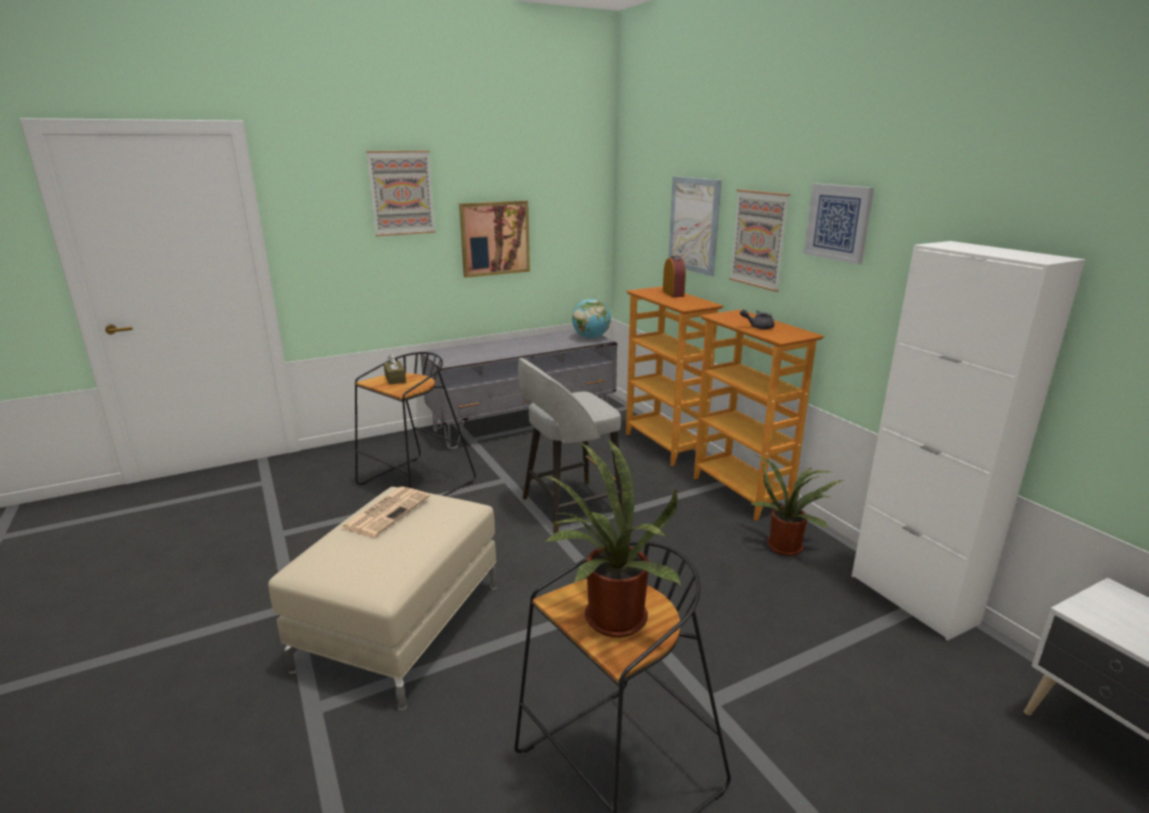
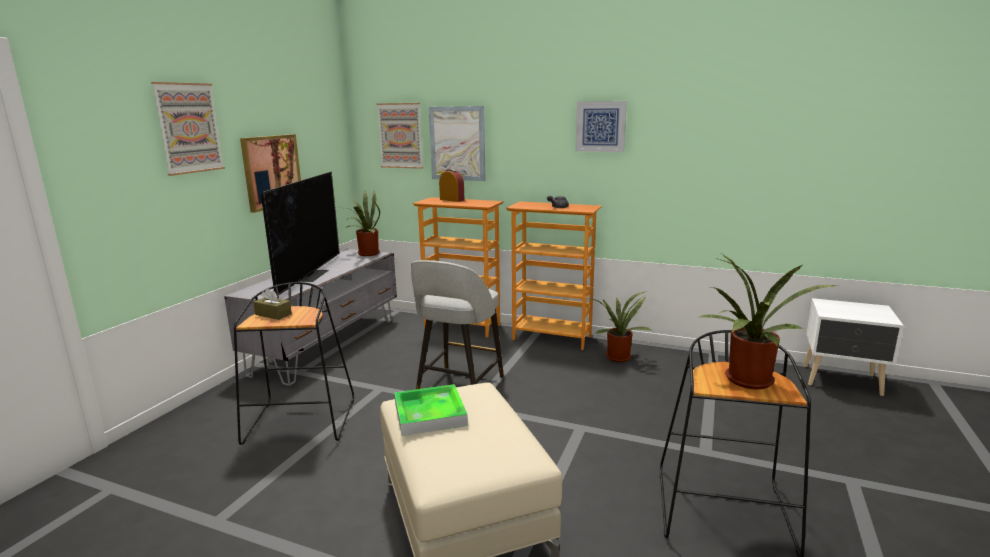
camera: 40 degrees left, 5 degrees down
(387, 511) = (430, 414): newspaper -> tray
(508, 348) = (310, 275): none -> television
(591, 337) = (366, 254): globe -> potted plant
(759, 239) = (529, 146): picture -> picture (400, 135)
(912, 598) = (706, 357): white cabinet -> none

